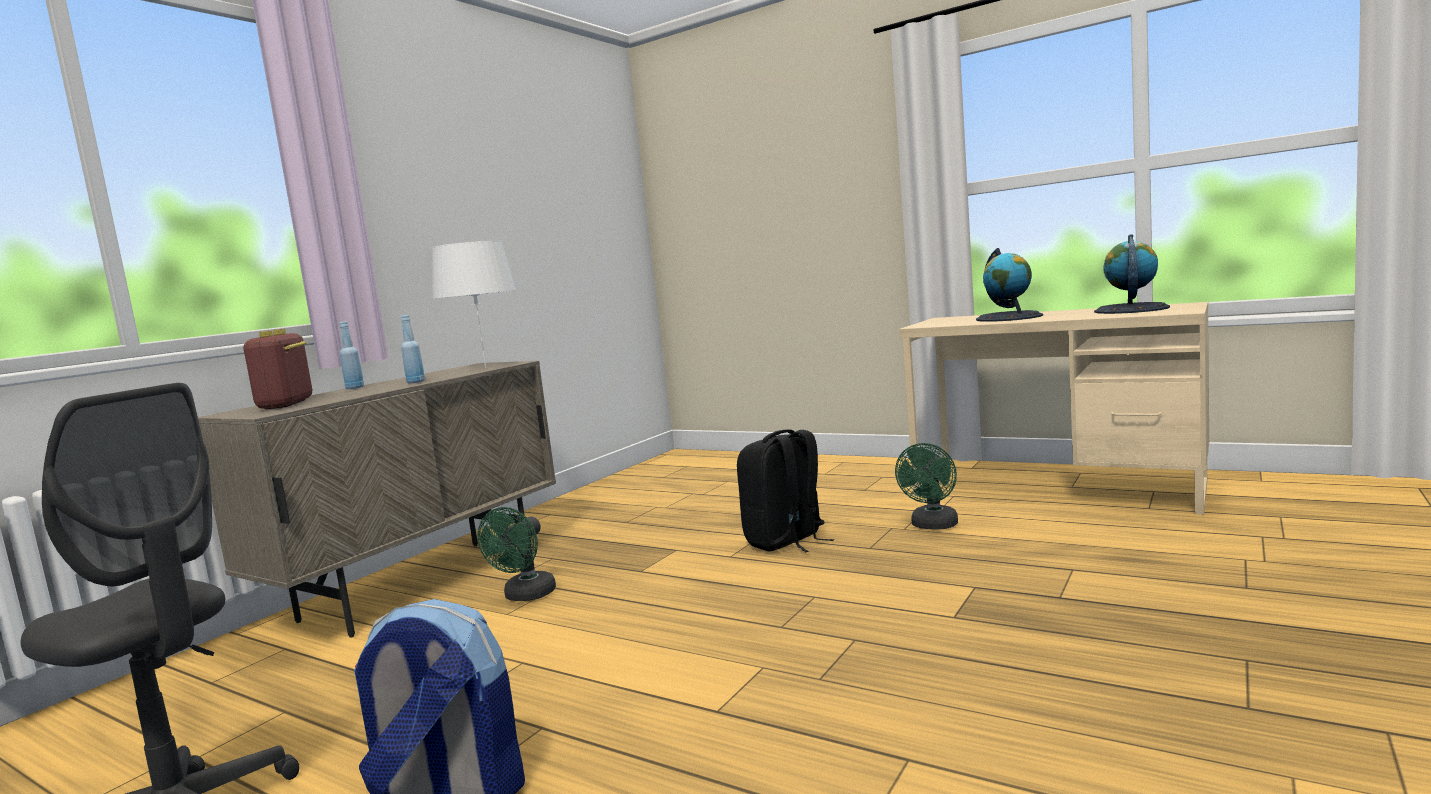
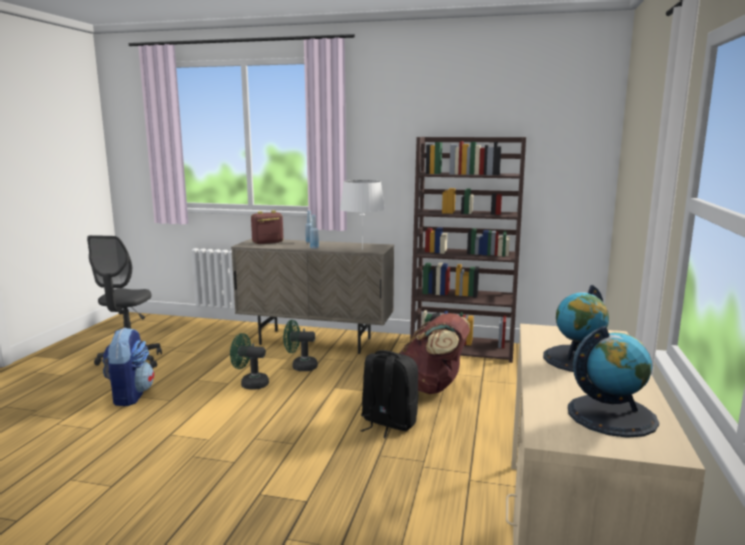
camera: 70 degrees right, 5 degrees up
(593, 496) = (463, 348): none -> brown bookcase
(701, 516) = (432, 388): none -> brown backpack
(933, 526) = (431, 479): green fan -> green fan (250, 384)

